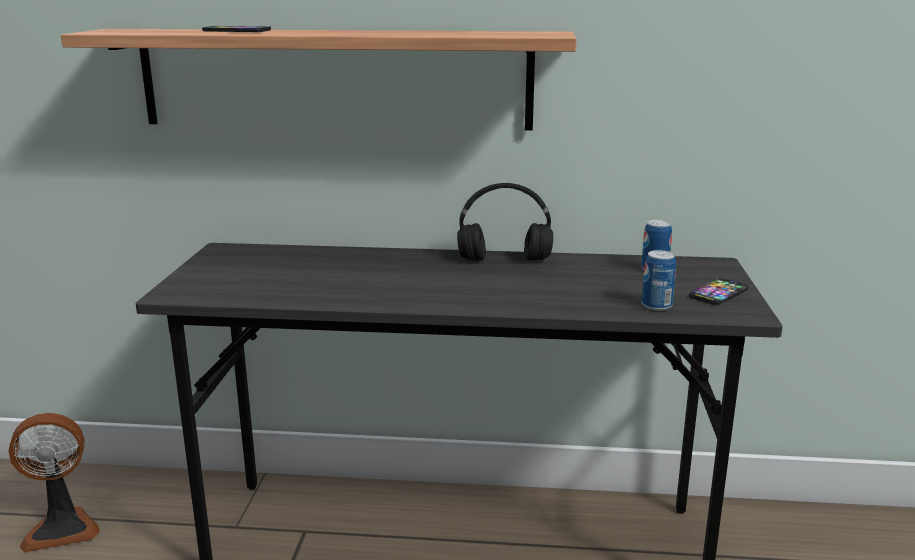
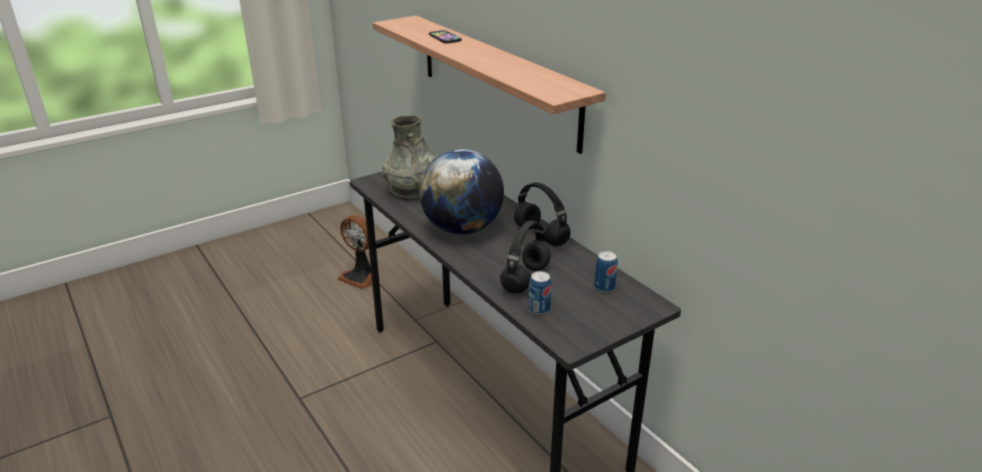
camera: 50 degrees right, 10 degrees up
(259, 278) = (414, 189): none -> grey vase
(415, 286) = (462, 229): none -> globe
(586, 293) = (525, 280): none -> black headphones
(718, 293) = (595, 323): phone -> none

